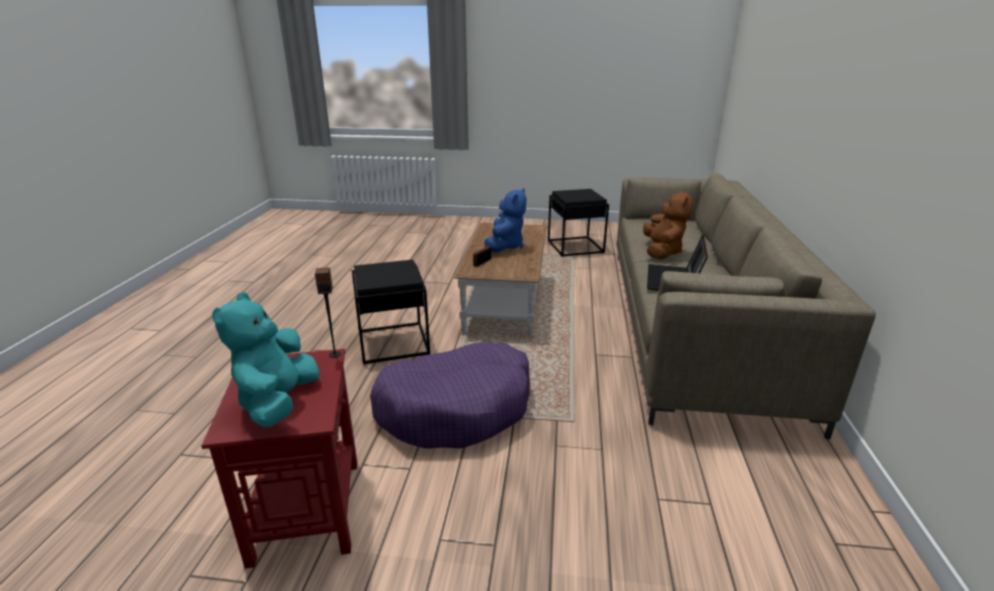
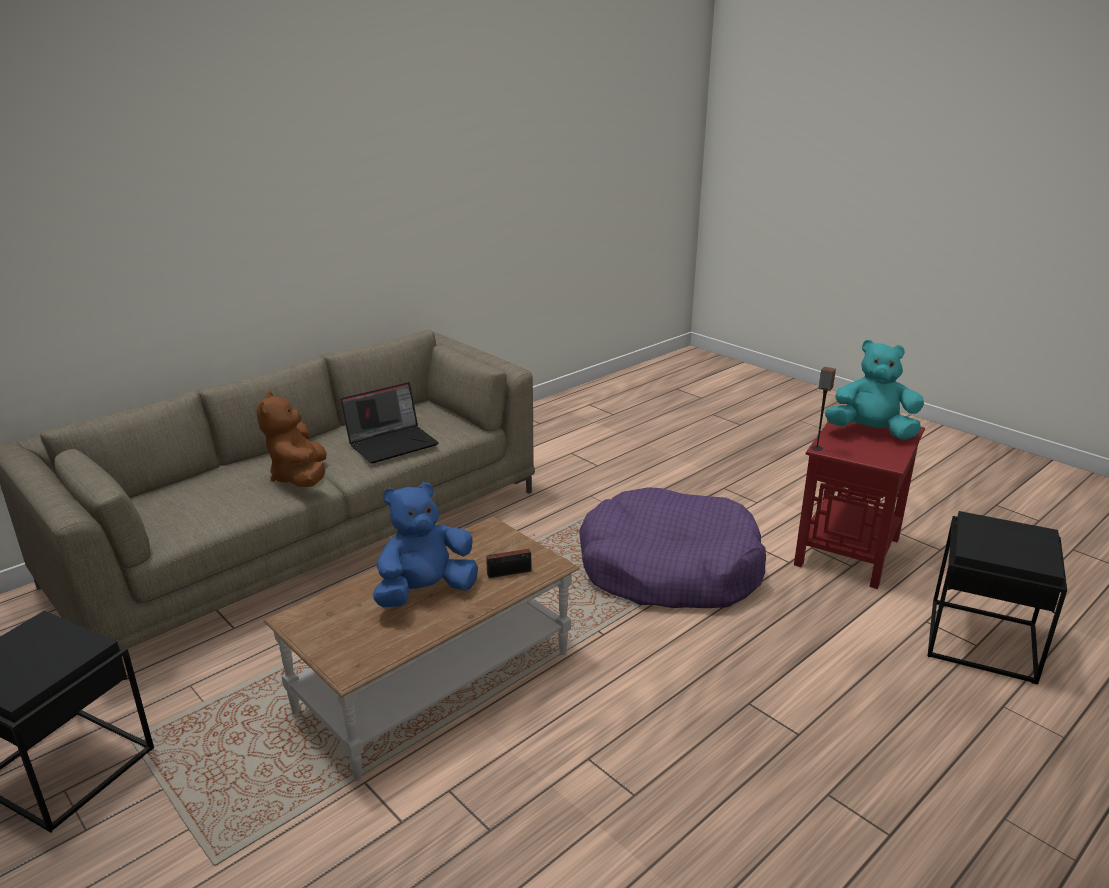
camera: 140 degrees left, 0 degrees up
(278, 402) = (871, 432): turquoise plush toy -> turquoise plush toy turned 120 degrees counterclockwise
(394, 342) = (669, 685): black side table -> black side table (980, 641)
(662, 252) = (300, 478): brown plush toy -> brown plush toy turned 60 degrees counterclockwise

